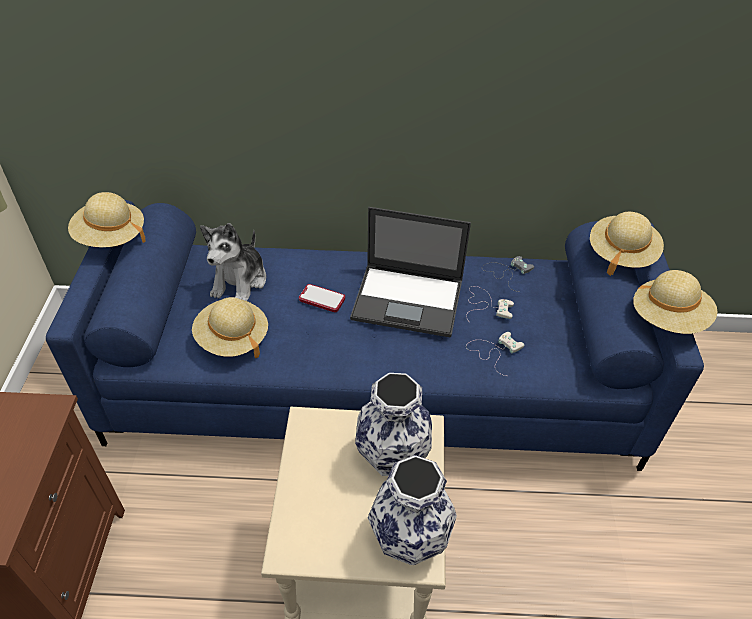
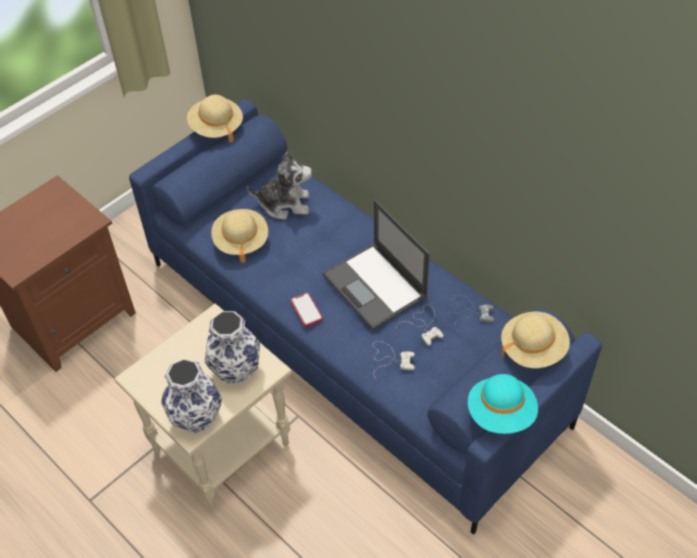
camera: 45 degrees right, 5 degrees up
(240, 281) = (284, 204): plush toy -> plush toy turned 150 degrees counterclockwise
(322, 299) = (320, 249): phone -> phone (306, 310)
(668, 318) = (501, 413): beige hat -> turquoise hat

